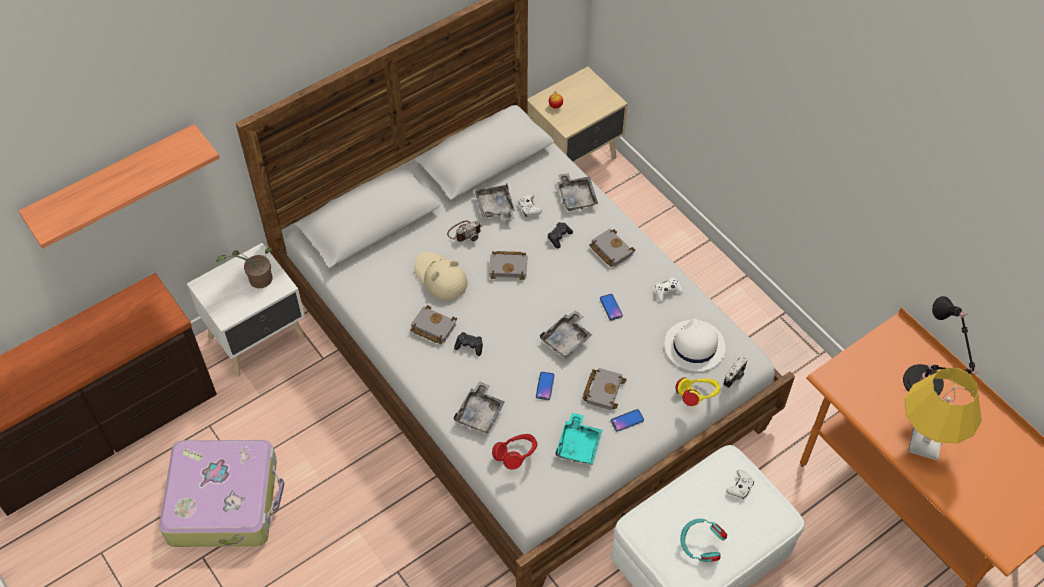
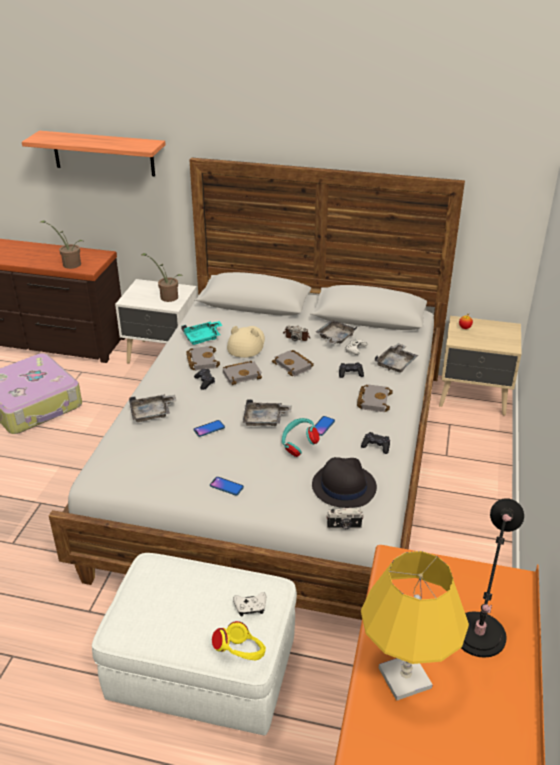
camera: 50 degrees right, 20 degrees down
(138, 329) = (69, 264): none -> potted plant
(516, 456) = (130, 446): red headphones -> none
(578, 445) = (174, 472): turquoise tray -> turquoise tray (203, 338)
(602, 389) = (241, 459): grey book -> grey book (242, 374)
(667, 292) = (376, 446): white game controller -> black game controller
(694, 346) = (343, 486): white hat -> black hat
(697, 397) = (295, 513): yellow headphones -> yellow headphones (241, 654)
(700, 546) = (162, 614): turquoise headphones -> turquoise headphones (298, 446)

